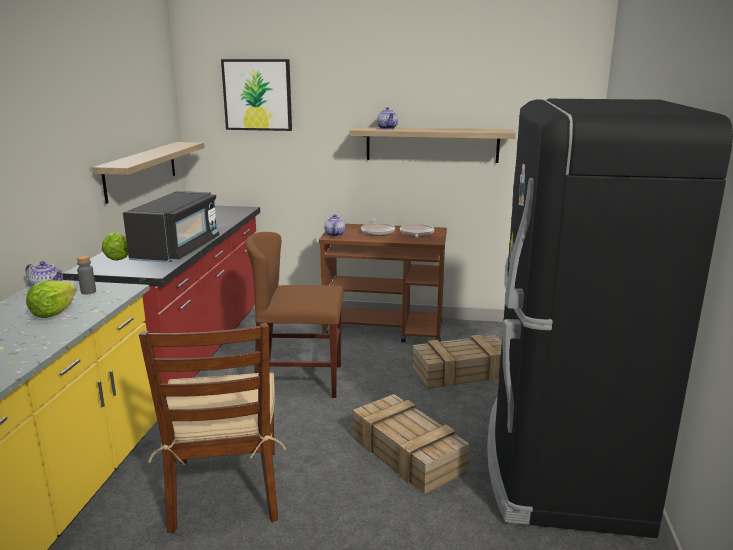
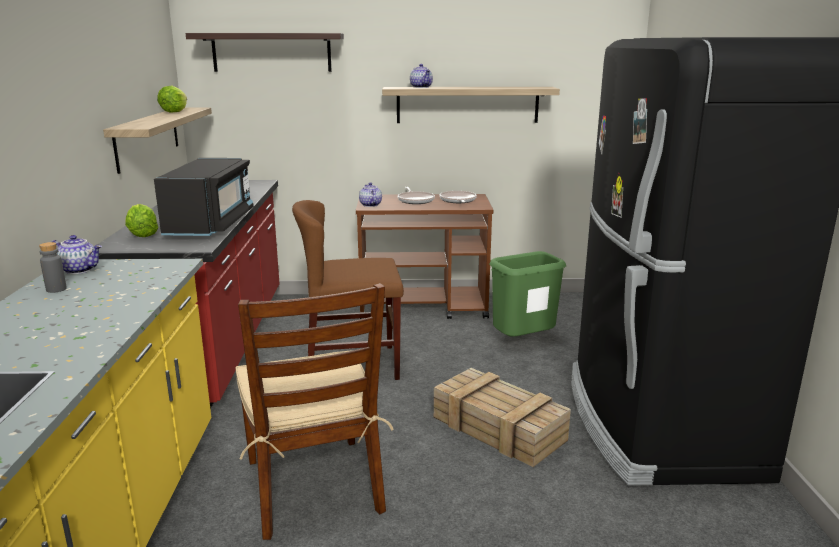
camera: 10 degrees left, 0 degrees up
(53, 312) = (103, 292): lettuce -> lettuce (175, 111)
(88, 292) = (133, 269): grey bottle -> grey bottle (56, 289)
(257, 95) = (271, 52): picture -> shelf
(463, 371) = (523, 342): crate -> green trash can

